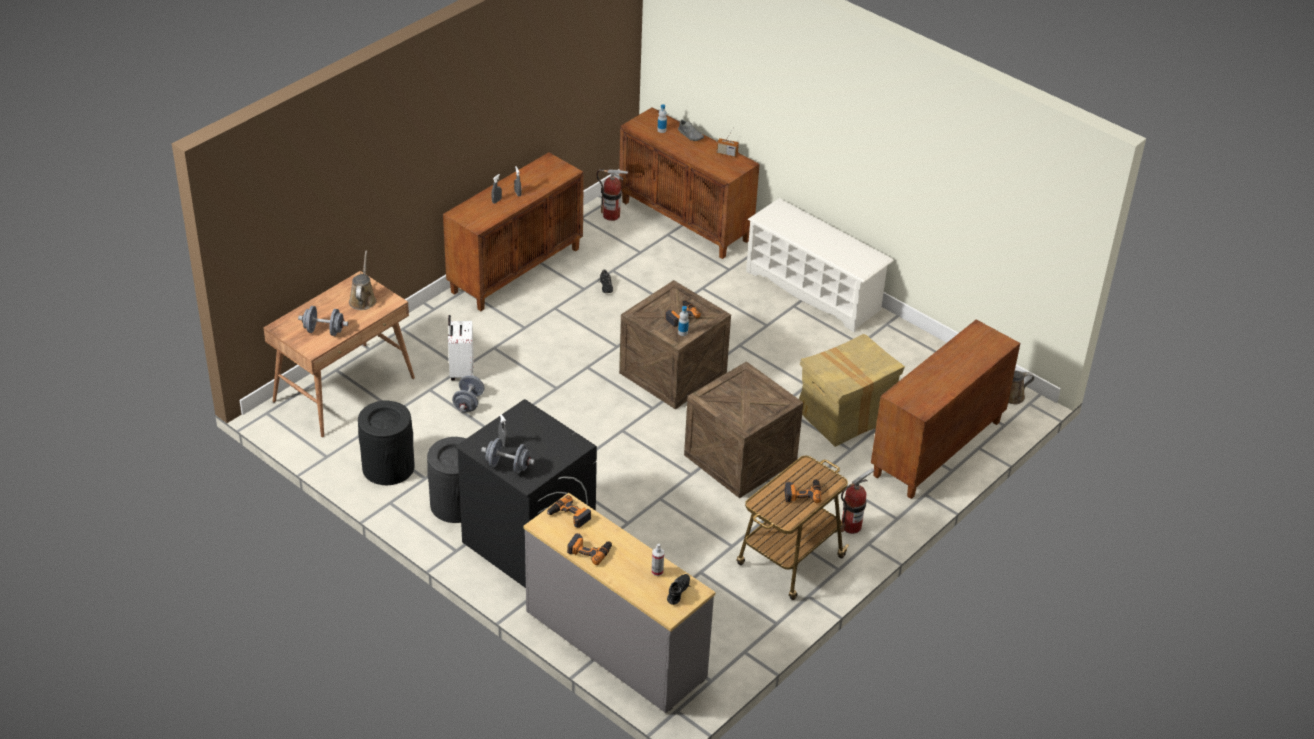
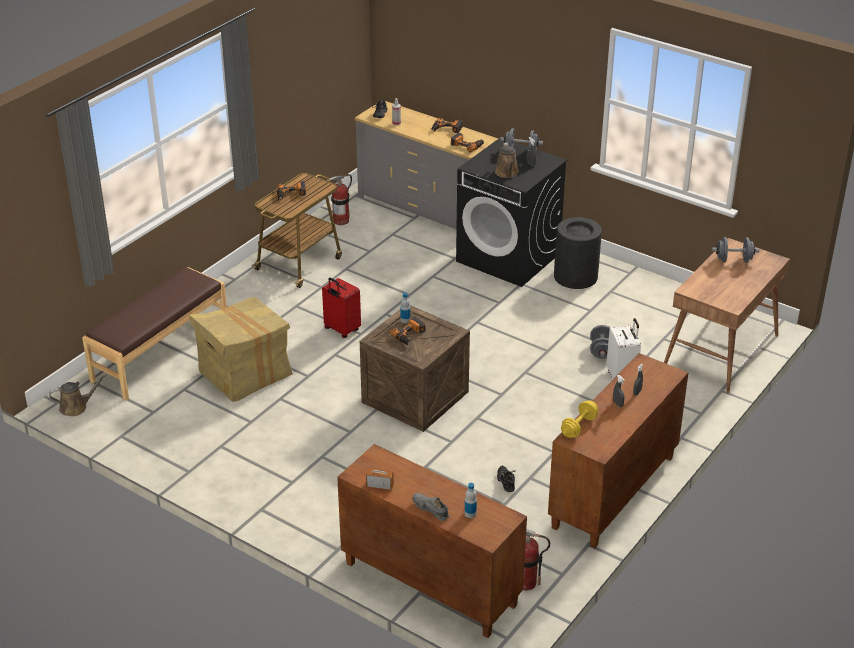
camera: 175 degrees right, 5 degrees down
(363, 299) = (717, 289): brown watering can -> brown watering can (507, 173)
(388, 467) = (645, 296): black trash can -> none
(557, 179) = (579, 426): none -> yellow dumbbell
(742, 458) = (341, 330): crate -> red suitcase
(814, 290) = (267, 503): white shoe rack -> none
(851, 526) = (247, 289): fire extinguisher -> fire extinguisher (341, 221)
(937, 449) = (160, 353): brown cabinet -> brown bench

